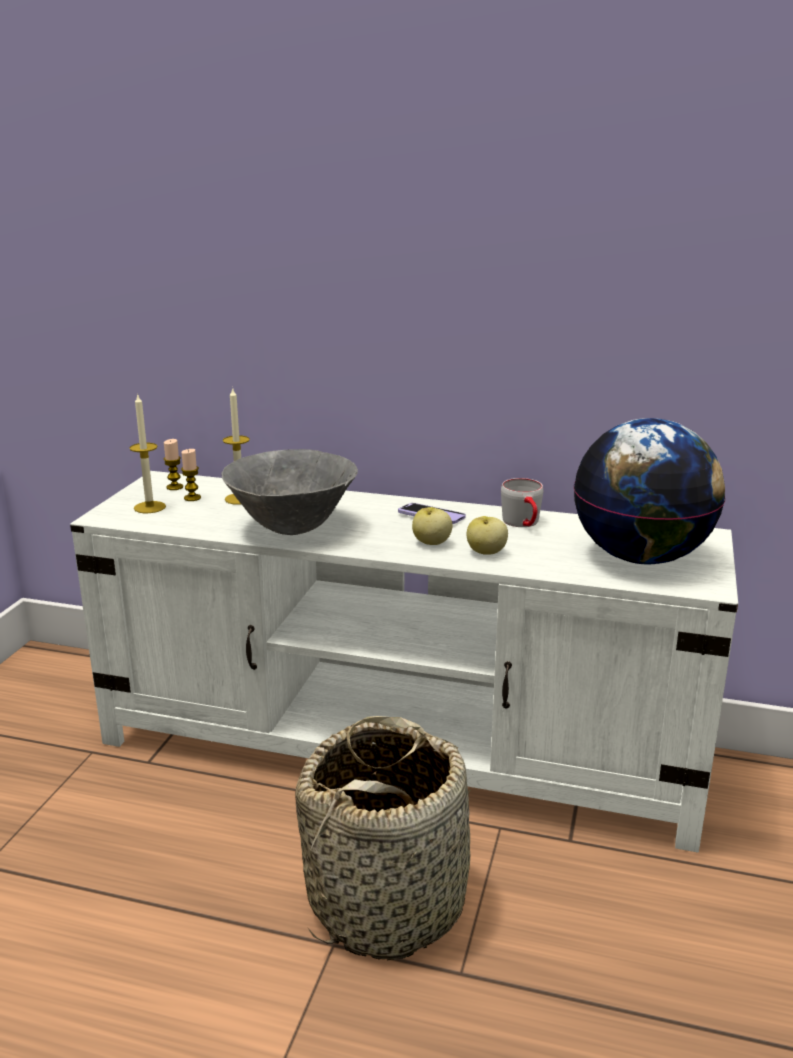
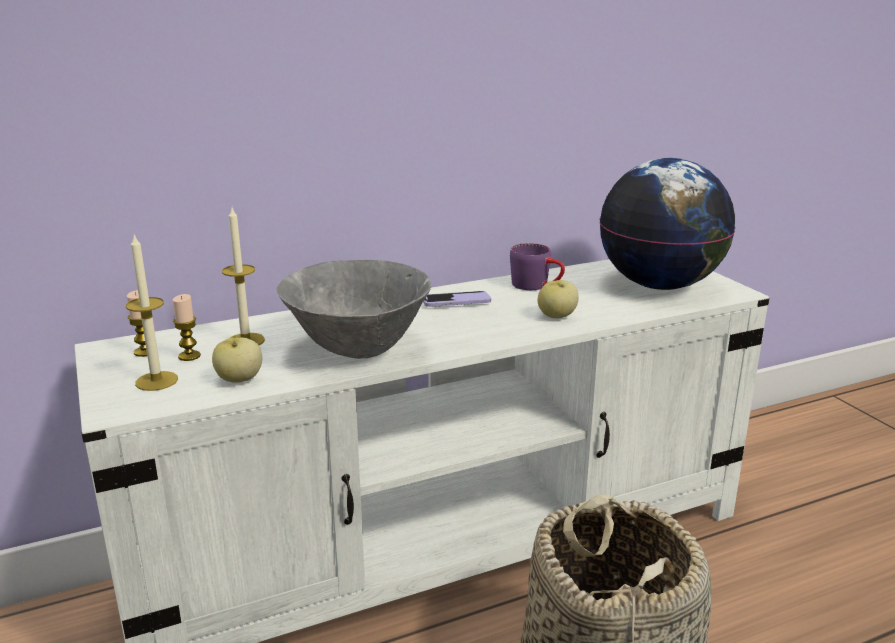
camera: 40 degrees left, 0 degrees up
(431, 543) = (502, 323): apple -> apple (239, 379)
(524, 524) = (537, 286): grey mug -> purple mug

